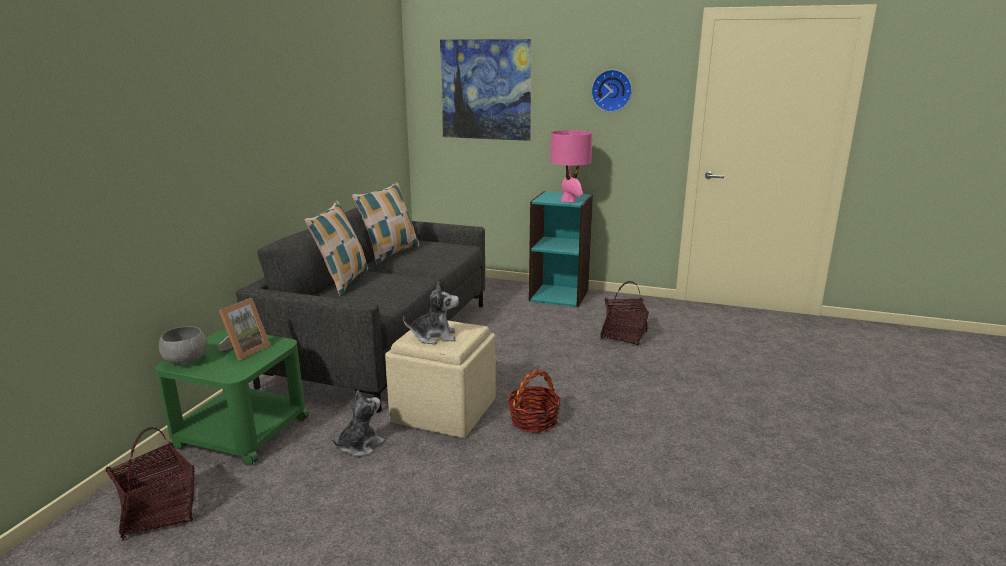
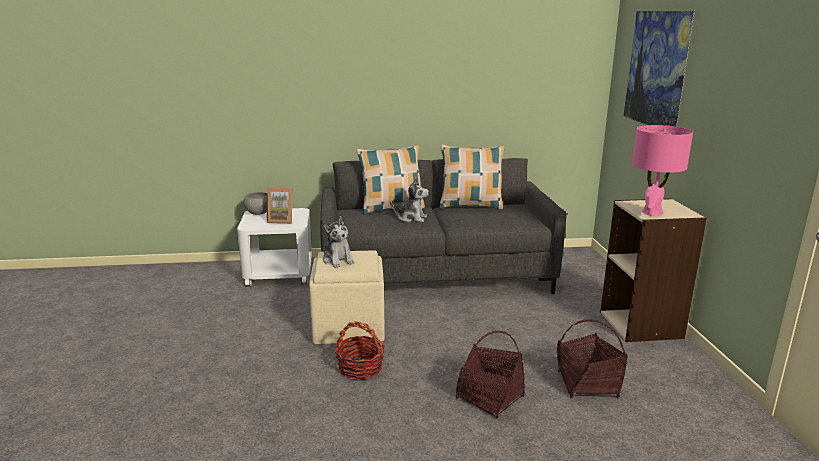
camera: 65 degrees right, 0 degrees up
(160, 512) = (195, 281): basket -> basket (490, 398)
(241, 432) = (279, 273): green side table -> white side table
(359, 446) = (283, 311): plush toy -> plush toy (410, 218)
(559, 295) = (641, 325): turquoise bookcase -> beige bookcase
(612, 90) = (749, 83): wall clock -> none

